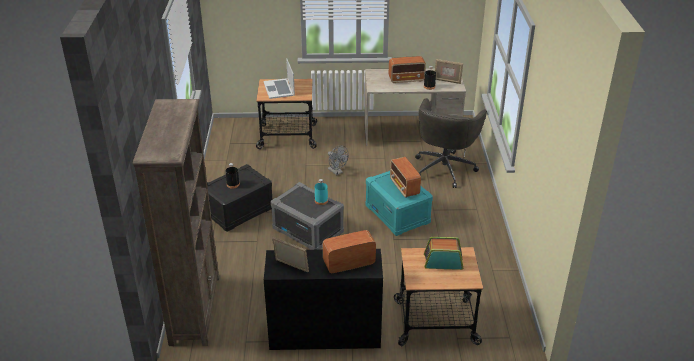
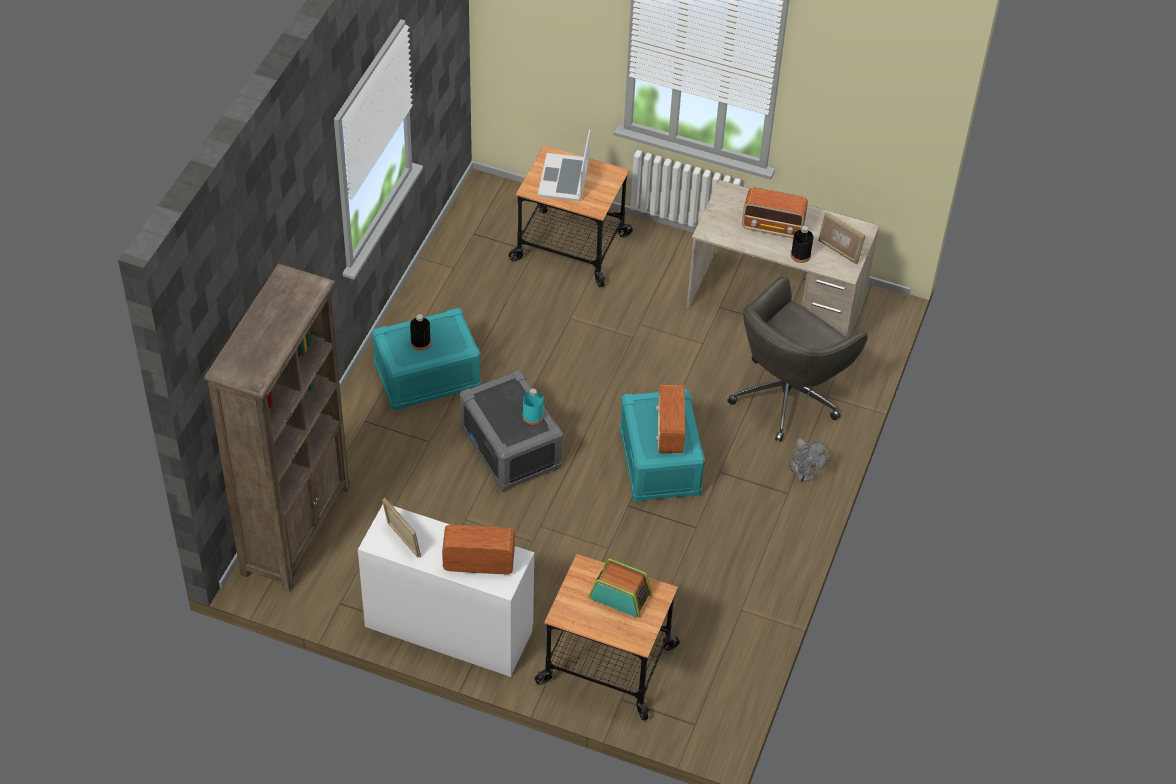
camera: 20 degrees right, 15 degrees up
(238, 211) = (427, 377): black storage box -> turquoise storage box
(324, 333) = (448, 628): black desk -> white desk
(337, 172) = (611, 348): grey fan -> grey fan (804, 475)

